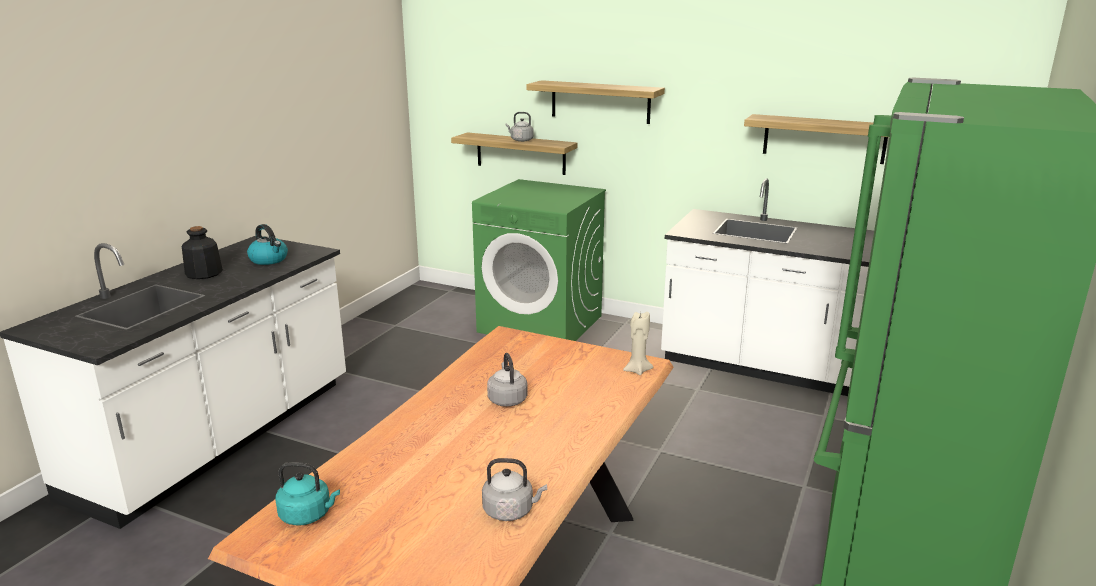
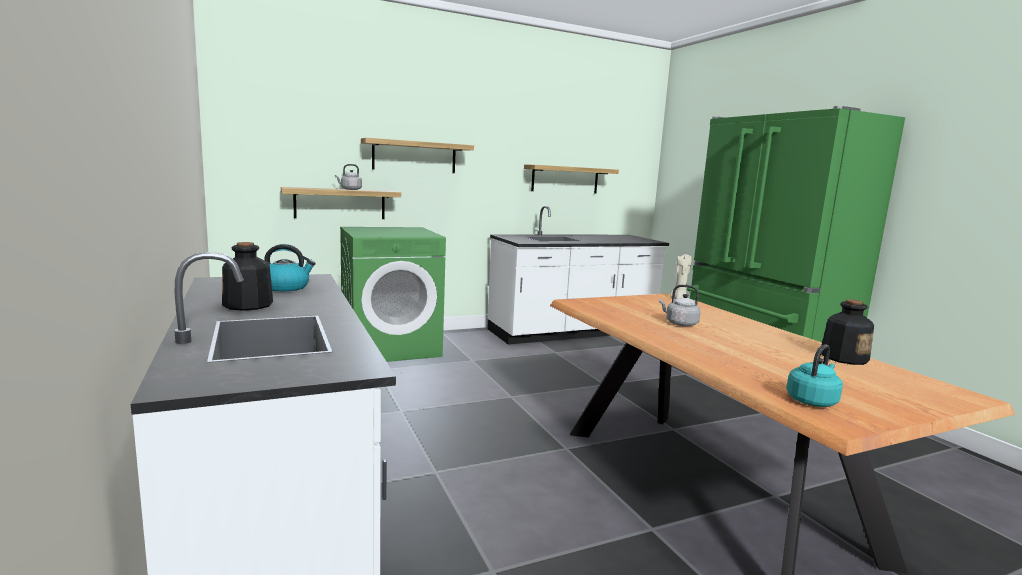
camera: 50 degrees left, 10 degrees down
(511, 511) = (843, 357): grey kettle -> bottle

